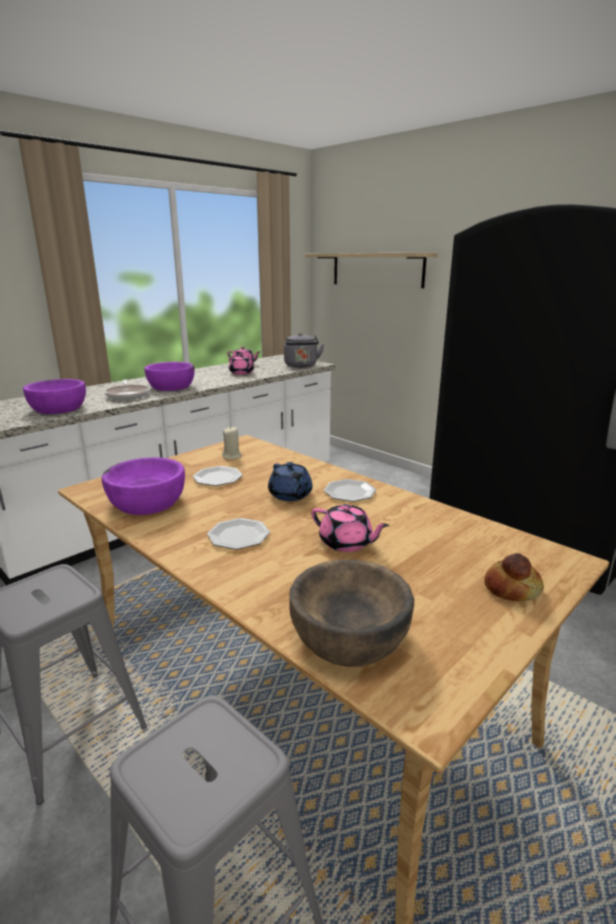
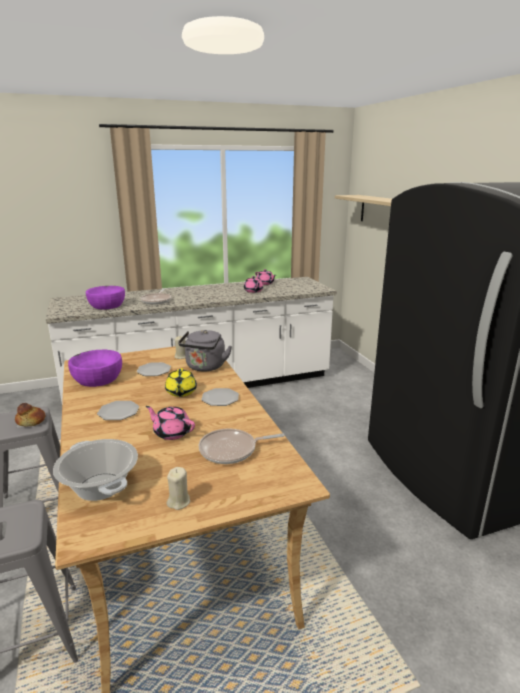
camera: 25 degrees right, 0 degrees up
(171, 386) = (191, 297): purple bowl -> none
(290, 495) = (181, 392): blue teapot -> yellow teapot
(301, 366) = (306, 289): grey kettle -> grey kettle (205, 367)
(346, 543) = (171, 432): pink teapot -> pink teapot turned 150 degrees clockwise
(350, 635) = (100, 486): brown bowl -> cooking pot
(446, 544) = (231, 450): none -> frying pan
(476, 621) = (179, 502): none -> beige candle
(511, 588) = (230, 490): bread -> bread (31, 421)

